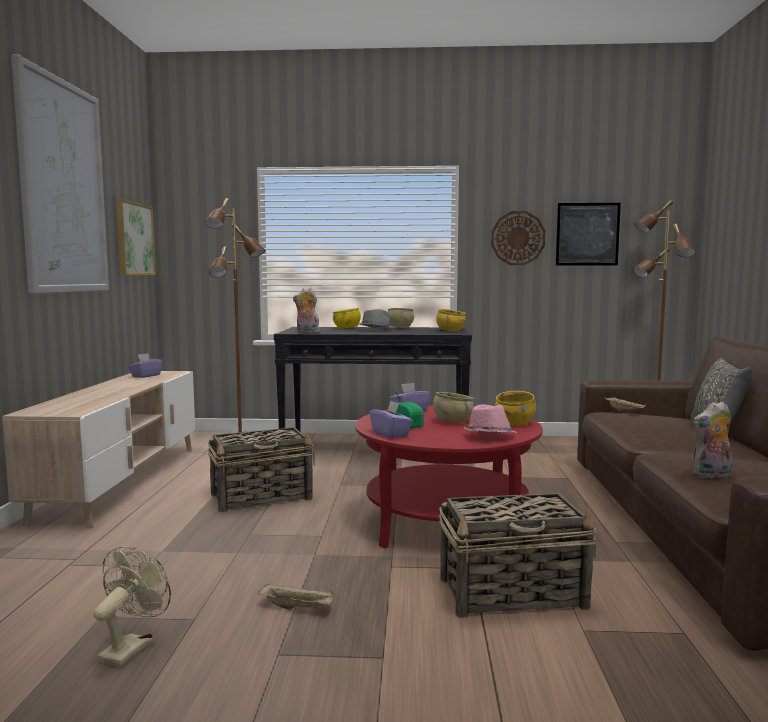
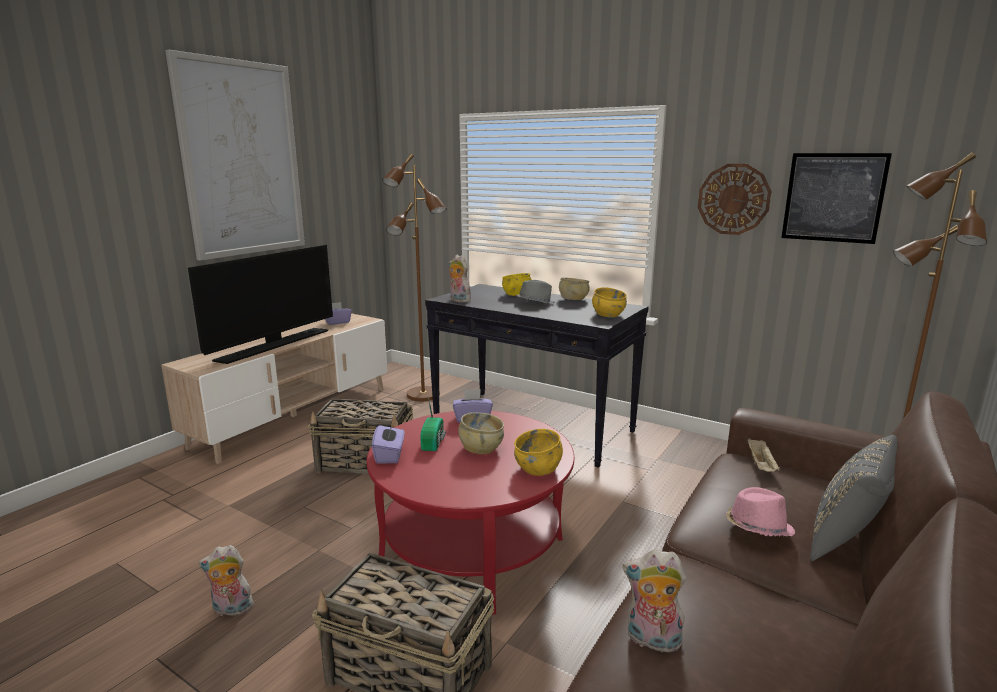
camera: 30 degrees right, 10 degrees up
(113, 393) = (274, 345): none -> television
(131, 647) = (93, 604): beige fan -> none
(134, 239) = (348, 191): picture -> none
(297, 607) = (231, 610): beige tray -> plush toy
(489, 436) = (469, 487): pink hat -> pink hat (757, 528)

